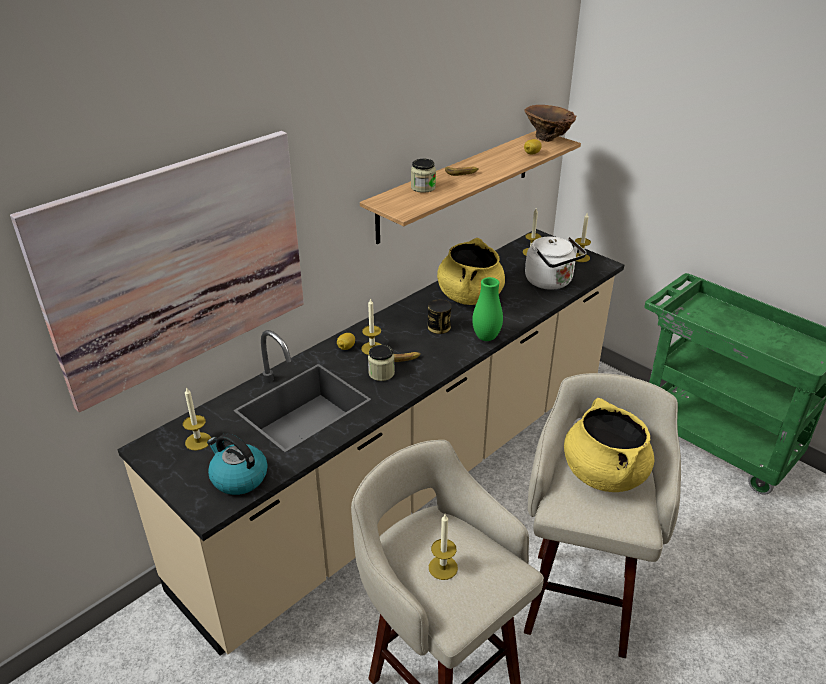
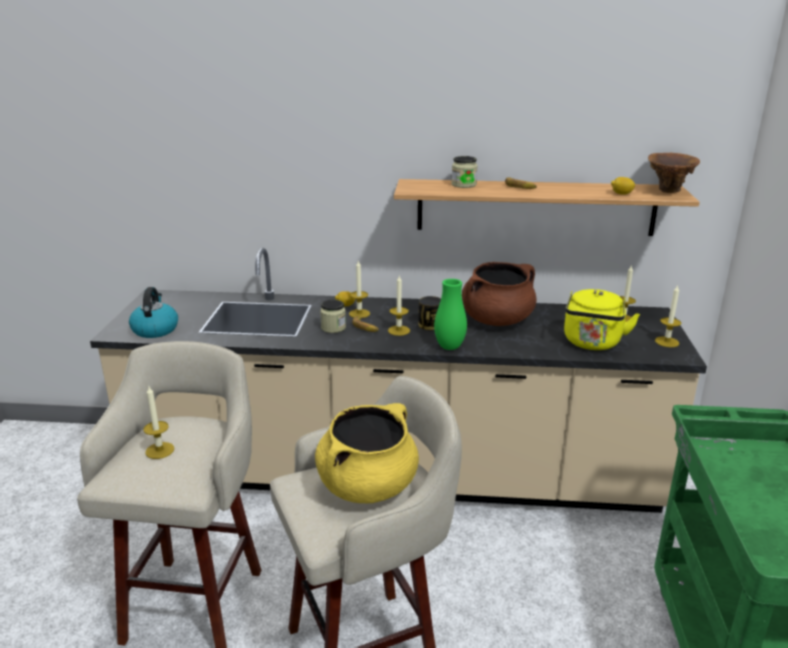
camera: 50 degrees right, 10 degrees down
(180, 265) = (213, 167): picture -> none
(198, 441) = (177, 305): candle -> candle (399, 330)
(469, 296) = (497, 320): yellow cooking pot -> brown cooking pot
(551, 282) = (592, 343): white kettle -> yellow kettle

